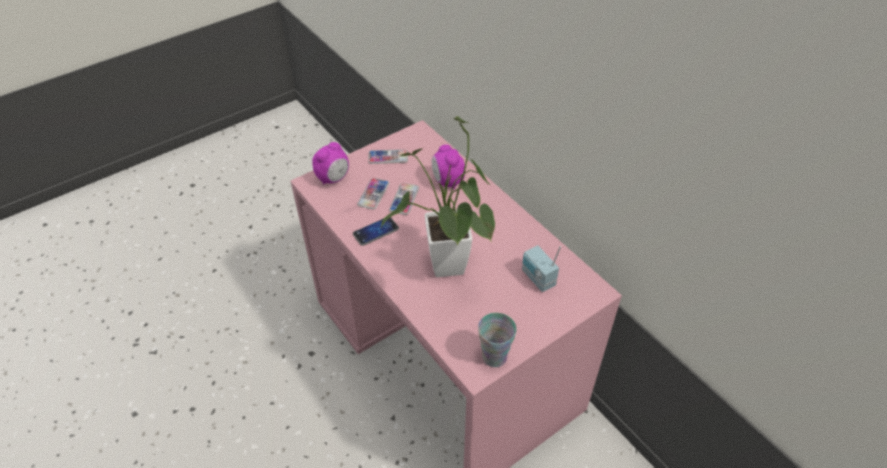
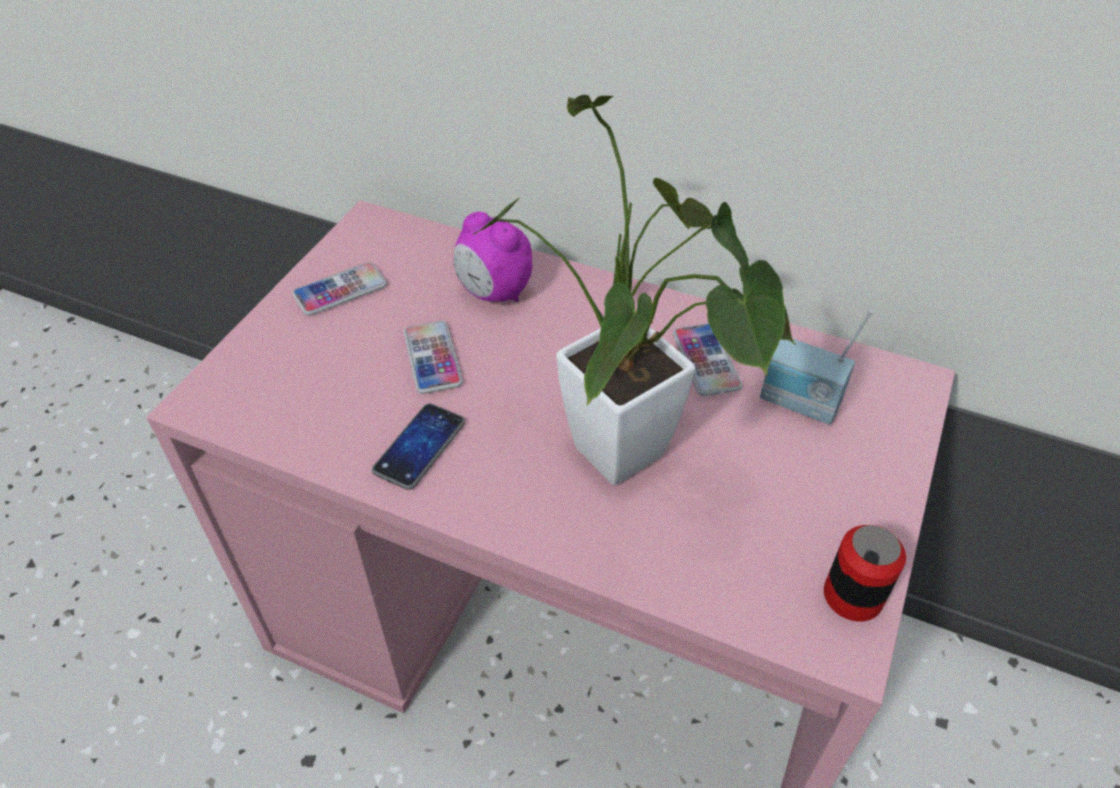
camera: 30 degrees left, 0 degrees up
(333, 178) = (248, 374): alarm clock -> none
(373, 194) = (360, 373): phone -> phone (706, 360)
(494, 357) = (852, 596): cup -> can

